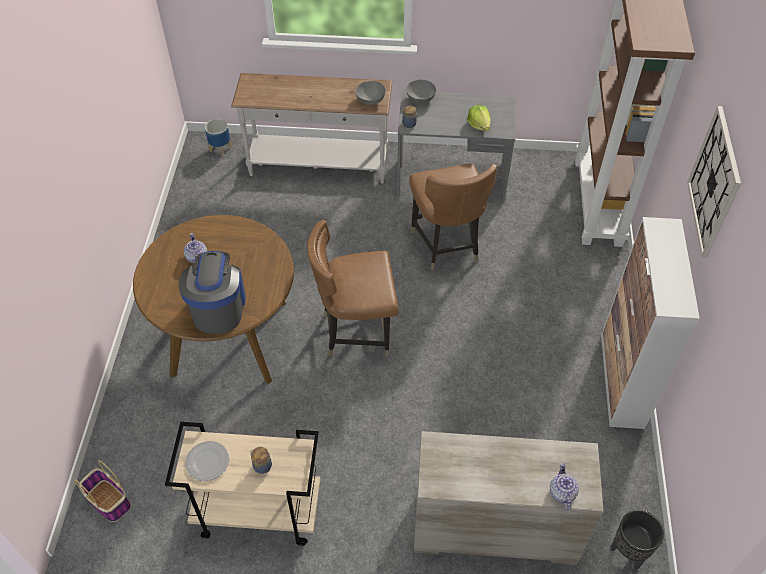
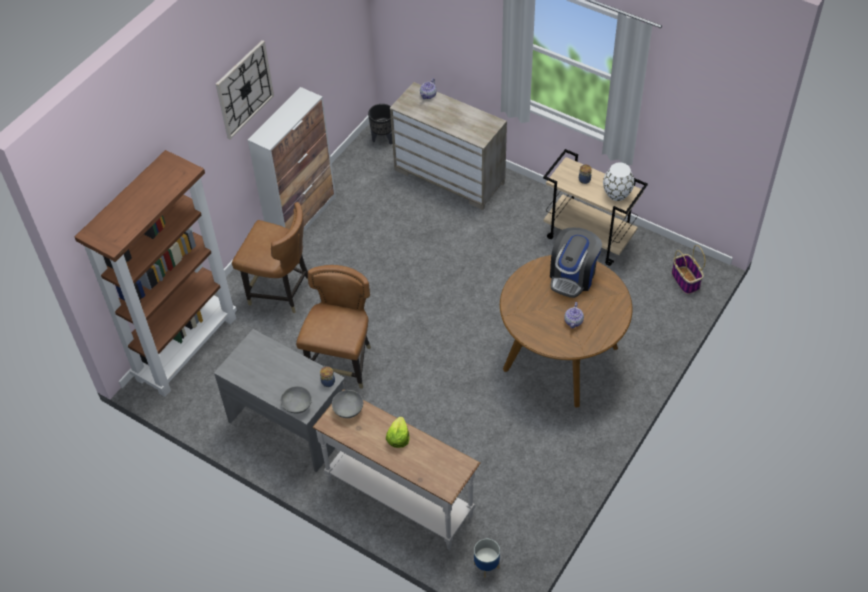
camera: 150 degrees left, 0 degrees up
(207, 462) = (617, 193): plate -> white vase
(356, 331) = (460, 323): brown chair -> brown chair (280, 291)
(479, 125) = (270, 355): lettuce -> lettuce (398, 438)

